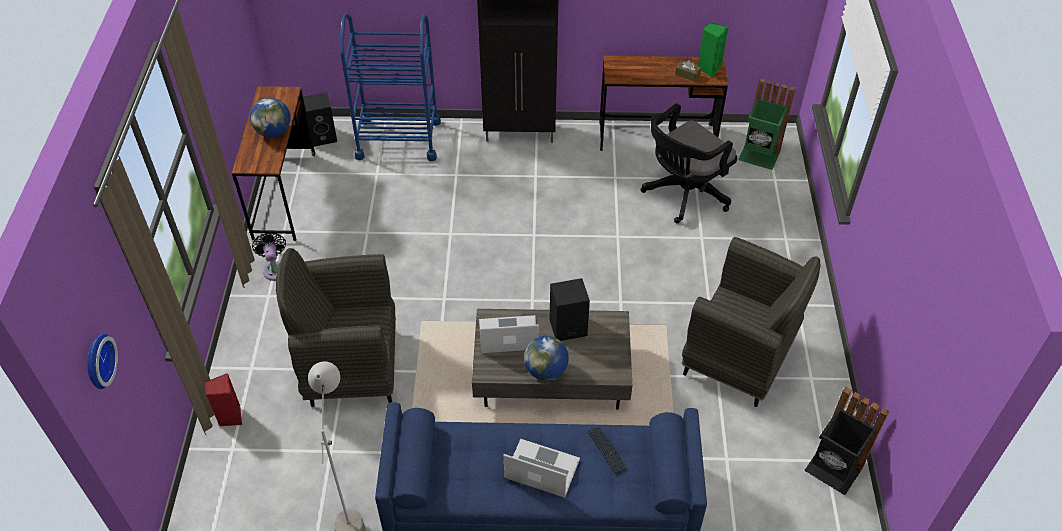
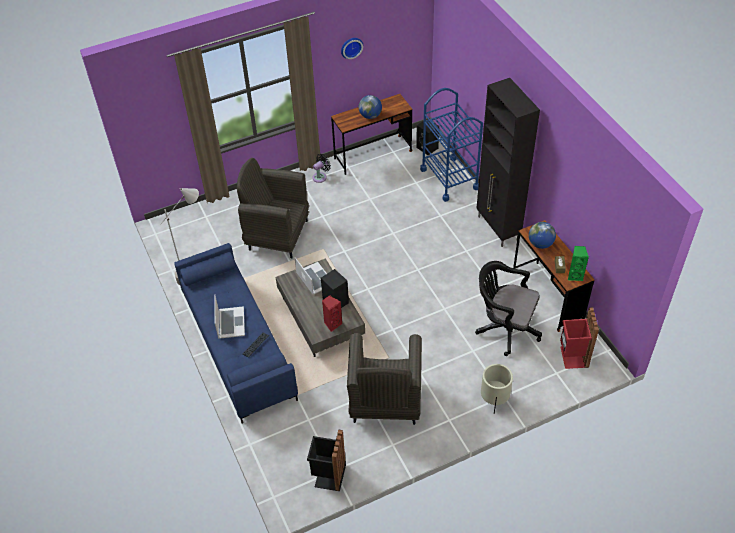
camera: 65 degrees right, 0 degrees up
(97, 361) = (141, 115): wall clock -> wall clock (351, 47)
(230, 417) = (222, 206): red speaker -> red speaker (332, 324)
(351, 367) = (277, 235): grey armchair -> grey armchair turned 45 degrees counterclockwise
(546, 370) = (300, 303): globe -> globe (540, 244)
(759, 156) = (572, 357): green trash can -> red trash can
(788, 250) = (494, 400): none -> beige planter

